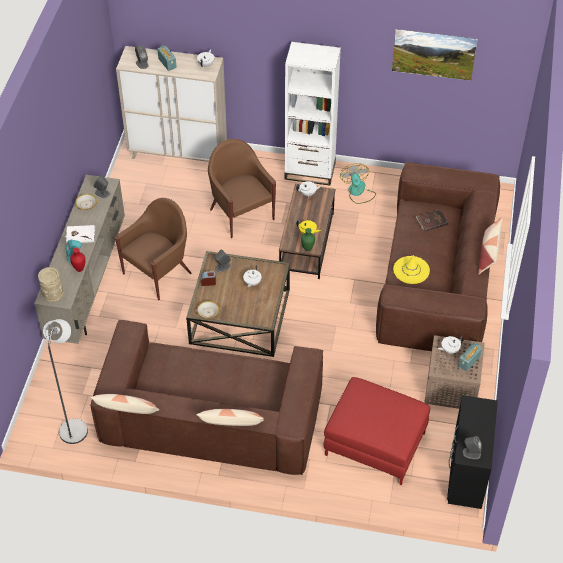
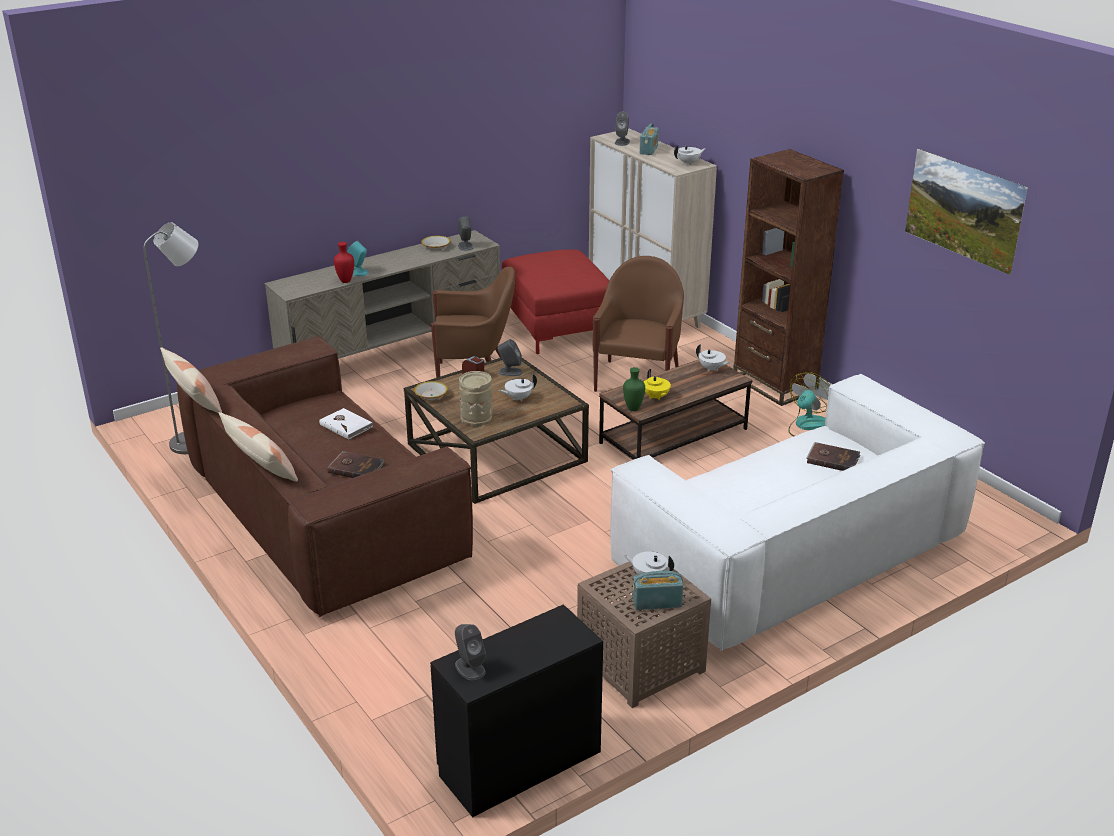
camera: 45 degrees right, 20 degrees down
(53, 294) = (291, 285): beige vase -> beige vase (477, 418)
(80, 235) = (391, 261): white book -> white book (346, 425)
(240, 386) = (356, 468): none -> brown book
(310, 171) = (774, 384): white bookcase -> brown bookcase
(375, 444) = (453, 651): red ottoman -> red ottoman (557, 327)
(411, 270) = (730, 486): yellow hat -> none
(436, 279) = (790, 550): brown sofa -> white sofa
(489, 253) = (844, 501): pillow -> none

